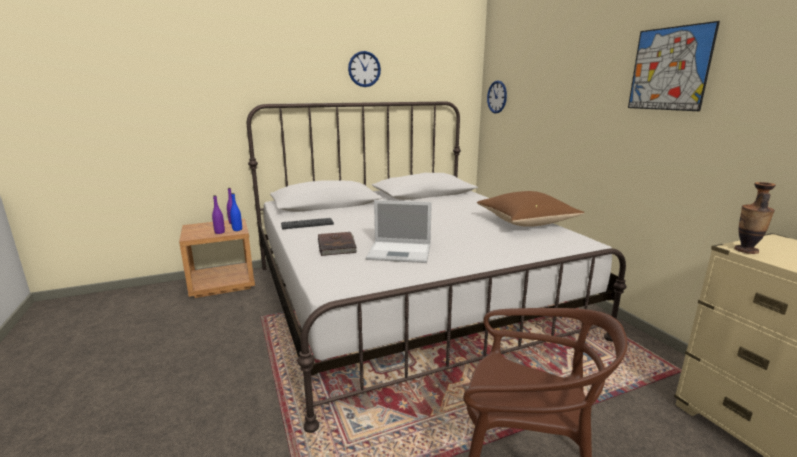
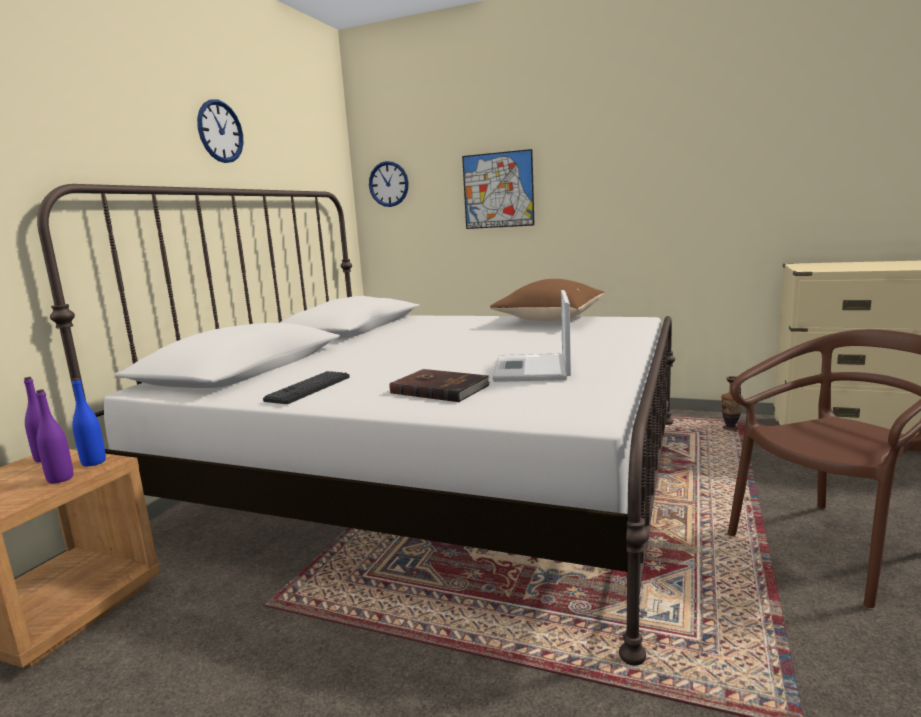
camera: 45 degrees left, 5 degrees down
(401, 252) = (532, 369): laptop -> laptop turned 135 degrees clockwise
(669, 69) = (647, 127): picture -> picture (498, 190)
(746, 250) = (816, 269): vase -> vase (730, 429)

